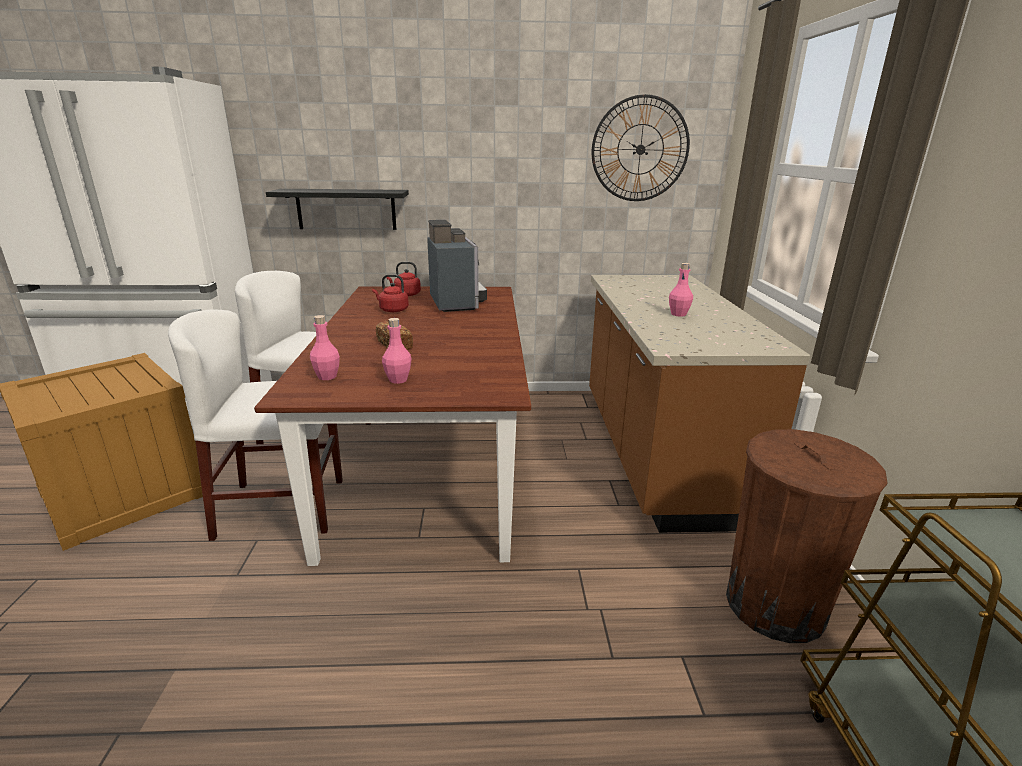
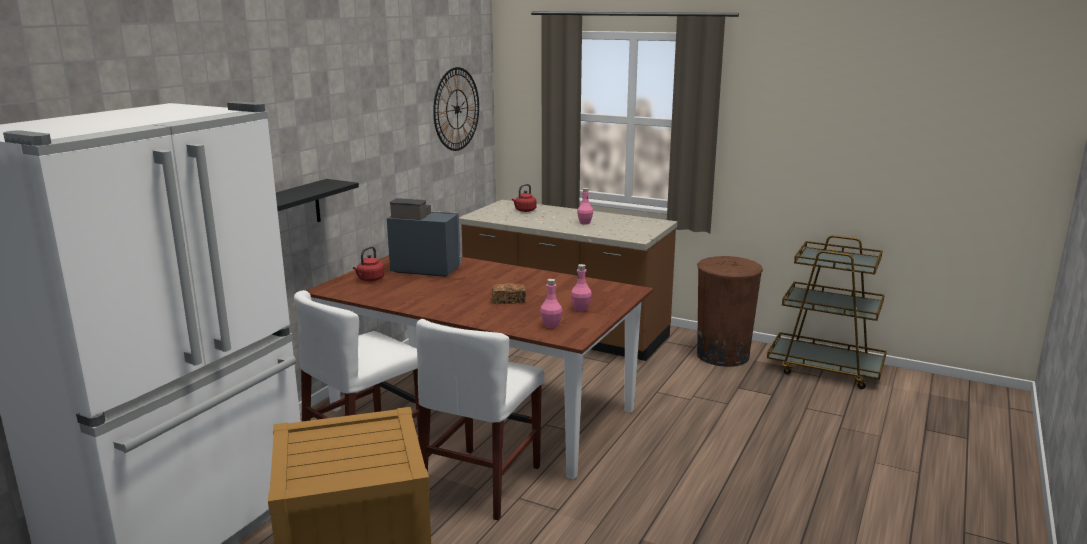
camera: 60 degrees left, 5 degrees down
(392, 310) = (413, 290): red kettle -> red kettle (524, 211)

